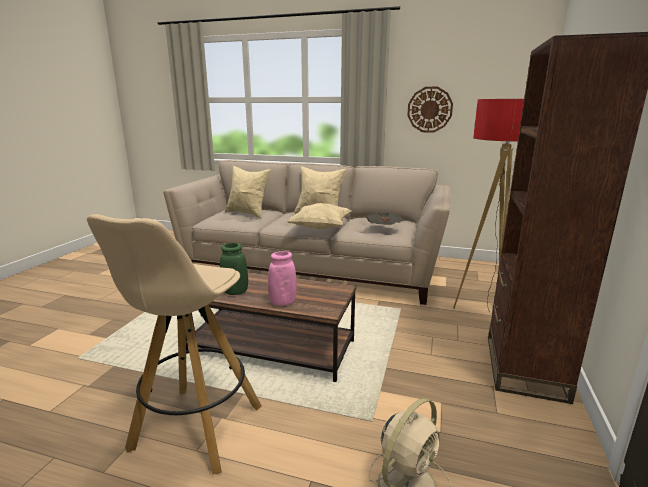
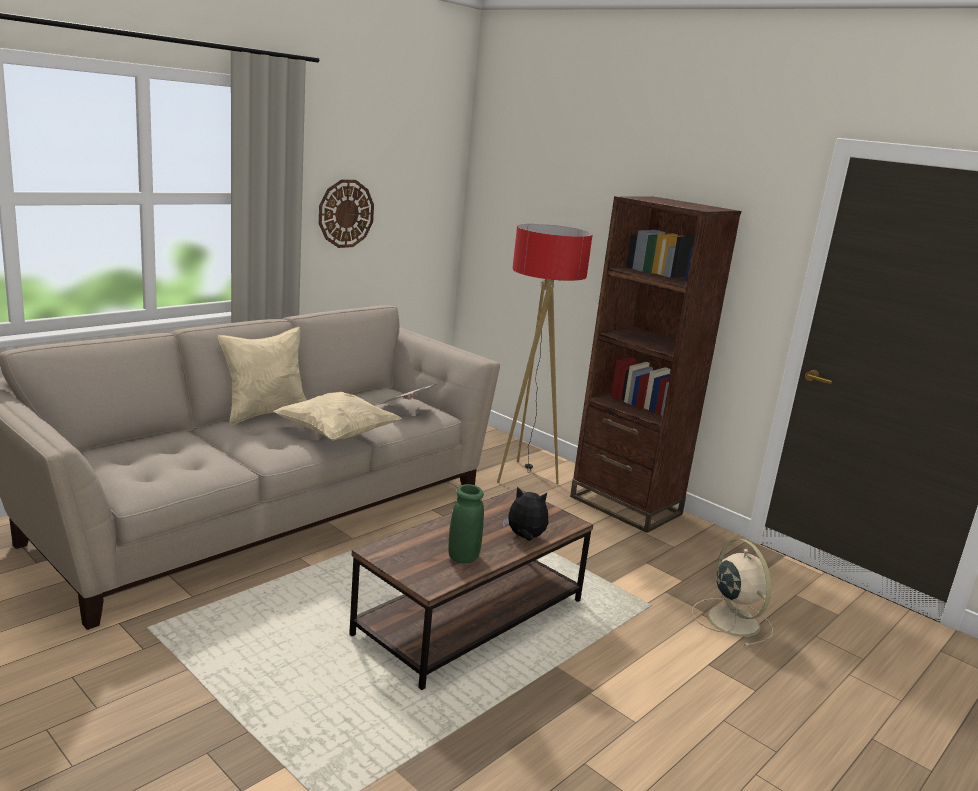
camera: 65 degrees left, 0 degrees up
(196, 429) = (600, 715): beige stool -> none
(248, 214) = (162, 452): beige pillow -> none
(283, 302) = (525, 538): pink vase -> plush toy

